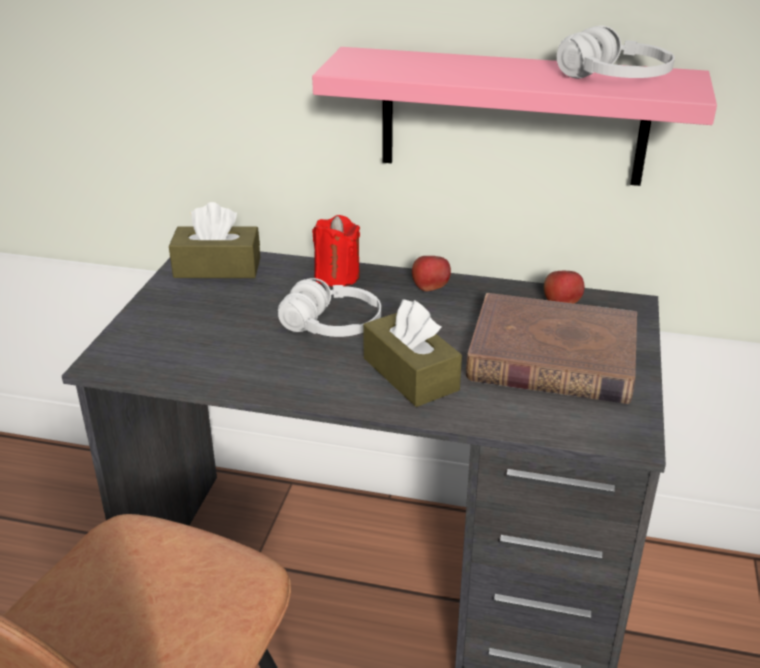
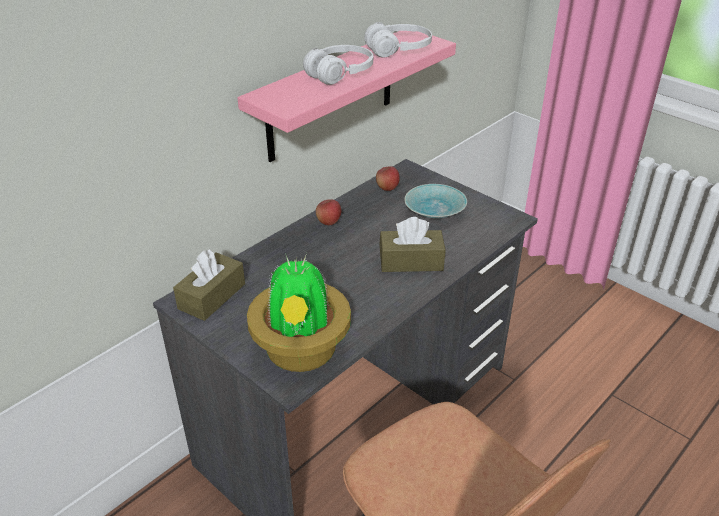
camera: 60 degrees left, 5 degrees up
(161, 352) = (301, 352): none -> potted plant
(332, 326) = (336, 272): white headphones -> white headphones (340, 74)
(337, 276) = (279, 250): red candle -> none
(552, 356) = (432, 211): brown book -> turquoise bowl

